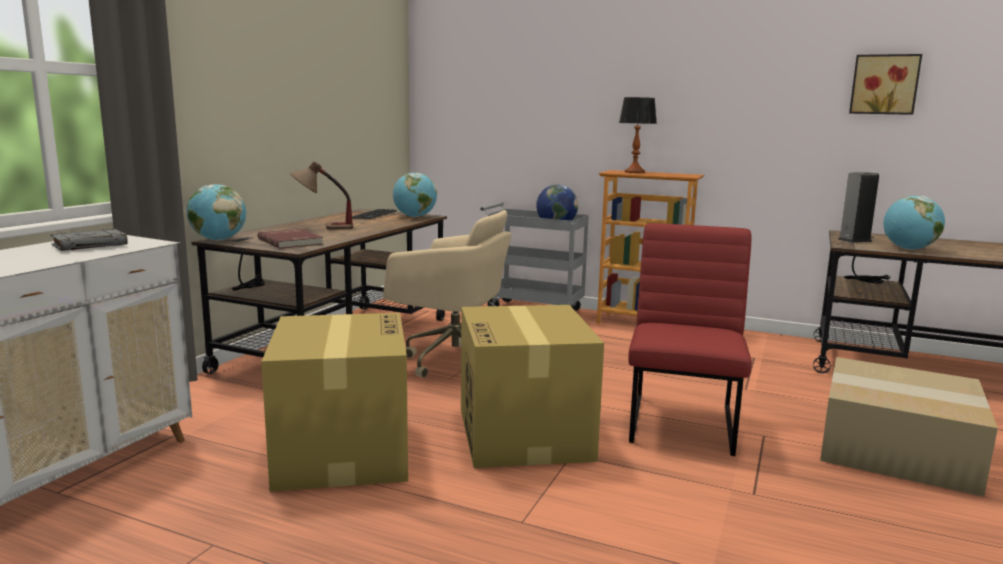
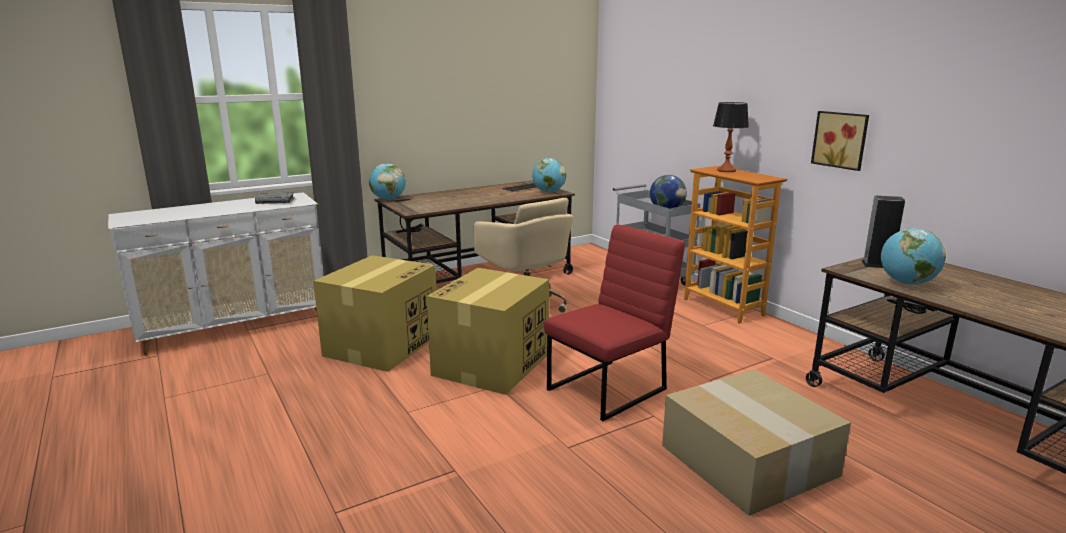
camera: 35 degrees right, 5 degrees up
(291, 241) = (423, 205): red book -> none
(323, 228) = (466, 196): table lamp -> none
(884, 84) = (959, 101): picture -> picture (841, 140)

